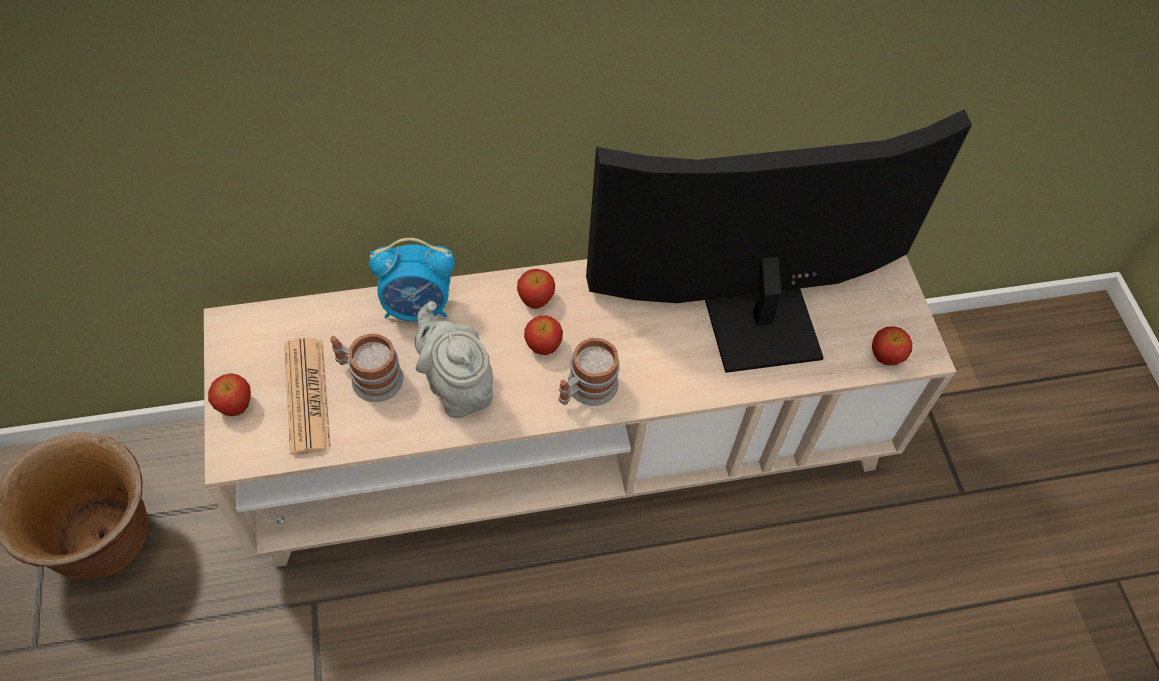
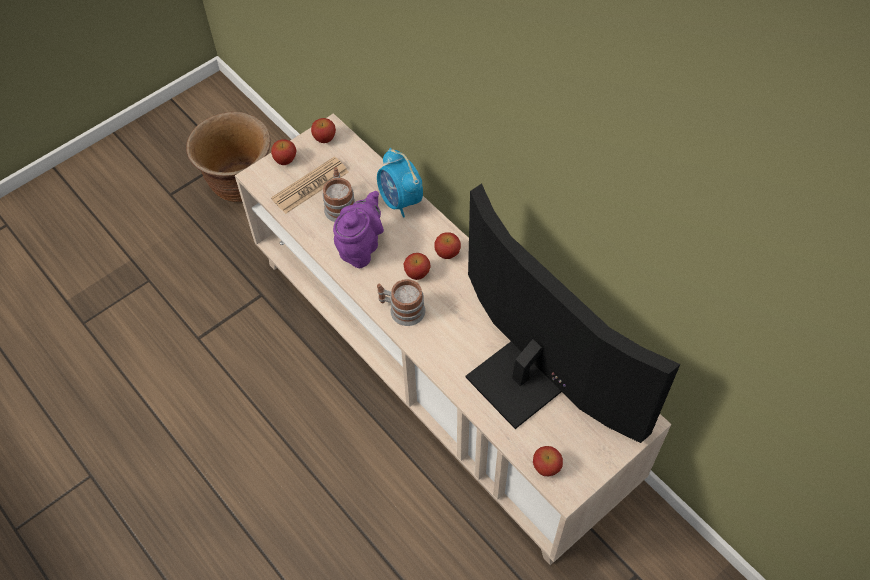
camera: 65 degrees right, 0 degrees up
(240, 339) = (324, 138): none -> apple
(457, 387) = (361, 247): grey teapot -> purple teapot

